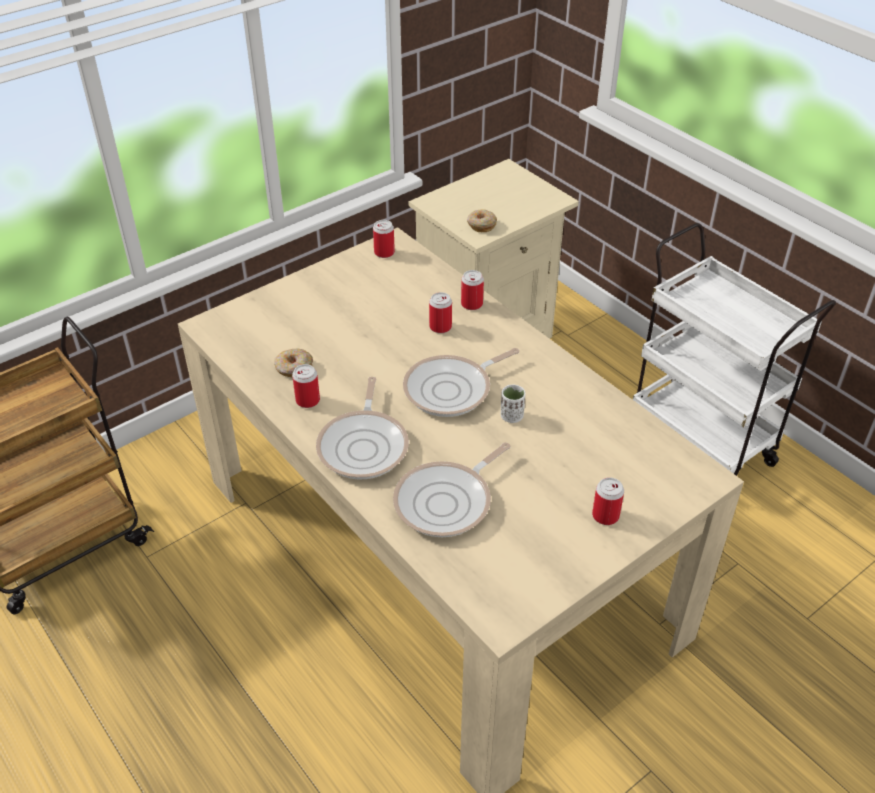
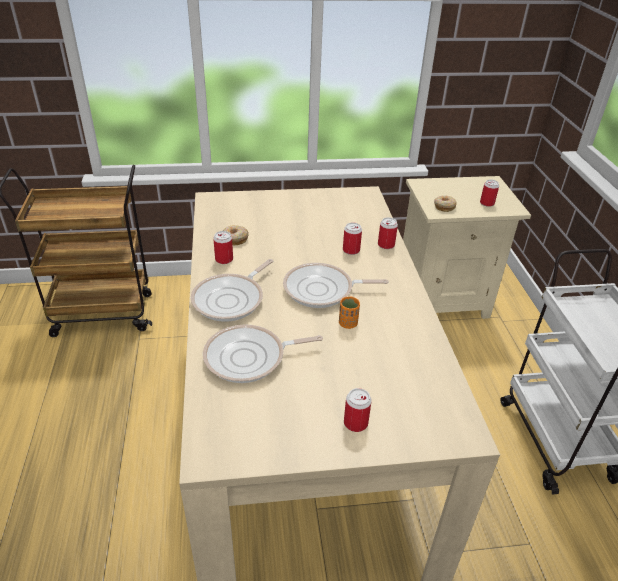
camera: 30 degrees right, 5 degrees down
(384, 253) = (355, 197): can -> can (487, 203)
(511, 416) = (348, 324): white cup -> orange cup

